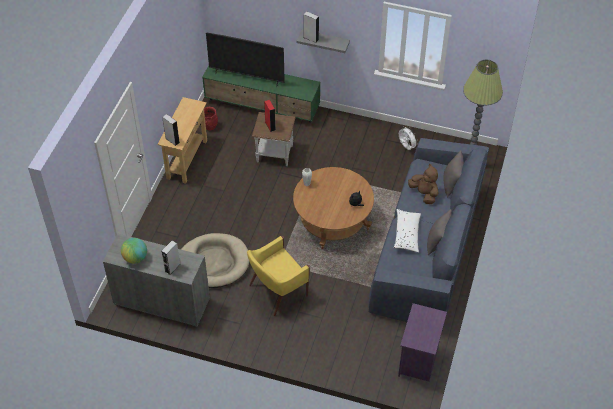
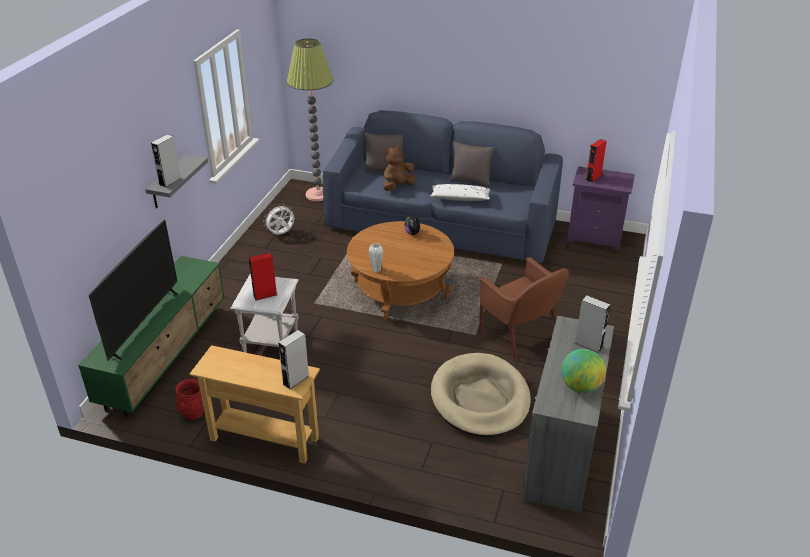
camera: 90 degrees left, 15 degrees down
(274, 154) = (271, 342): brown side table -> white side table
(277, 291) = (520, 336): yellow armchair -> brown armchair
(424, 320) = (593, 178): none -> red speaker

